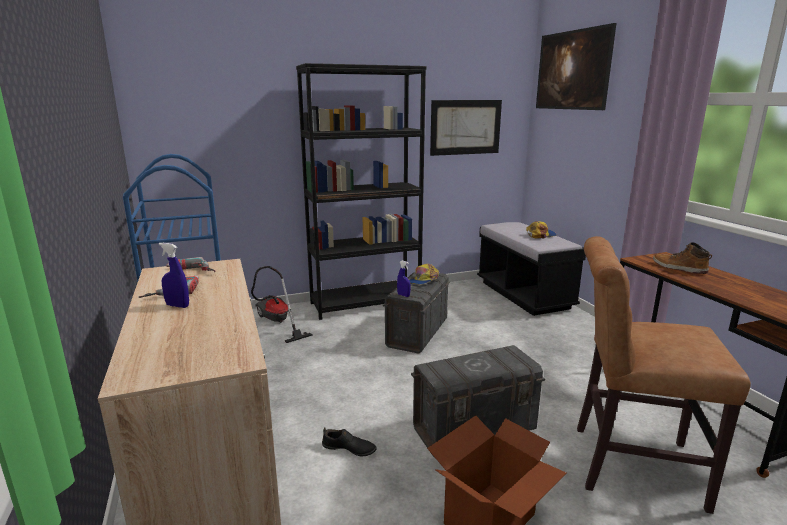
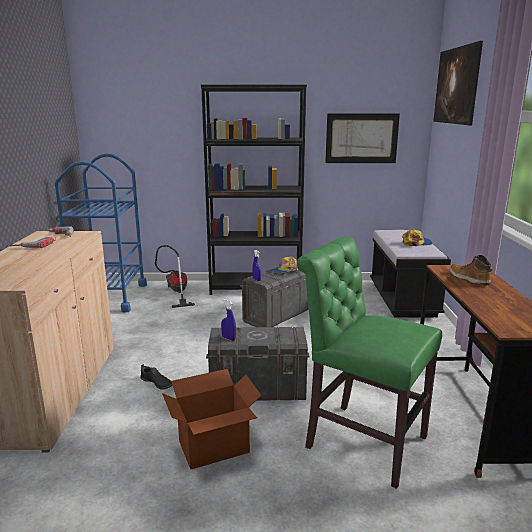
camera: 20 degrees right, 0 degrees up
(177, 306) = (25, 253): blue spray bottle -> blue spray bottle (228, 338)
(628, 464) = (360, 440): brown chair -> green chair

